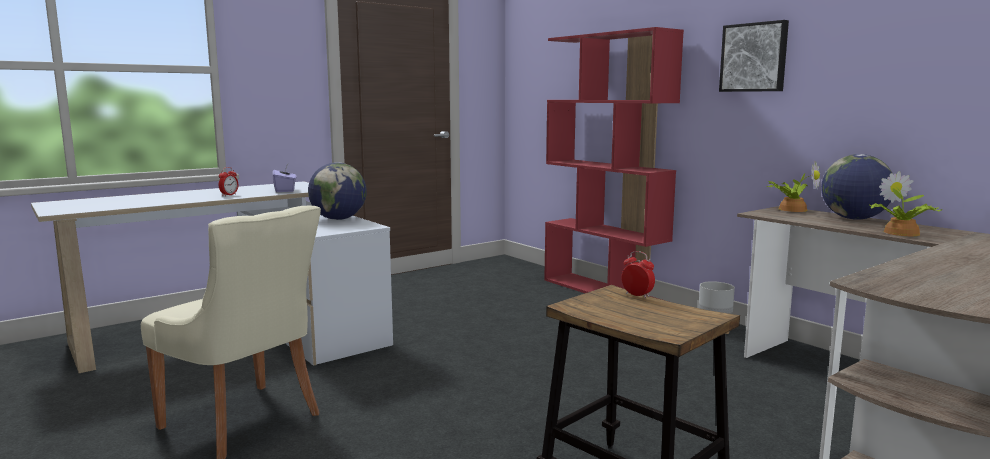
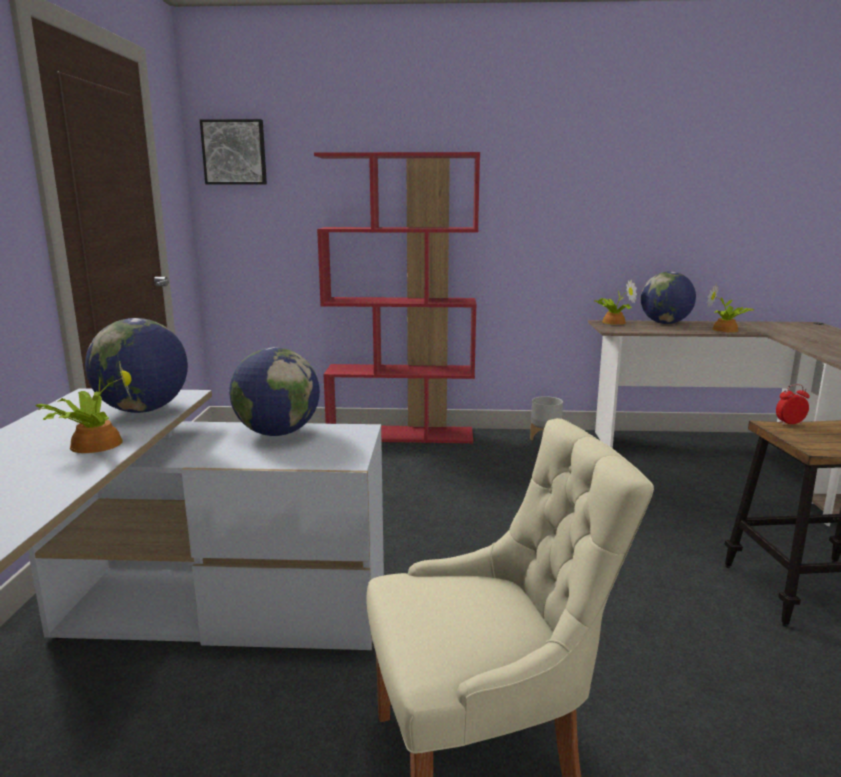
camera: 50 degrees left, 5 degrees up
(229, 195) = (93, 444): alarm clock -> potted plant
(285, 190) = (143, 410): purple tissue box -> globe
(754, 57) = (556, 187): picture -> picture (234, 152)

